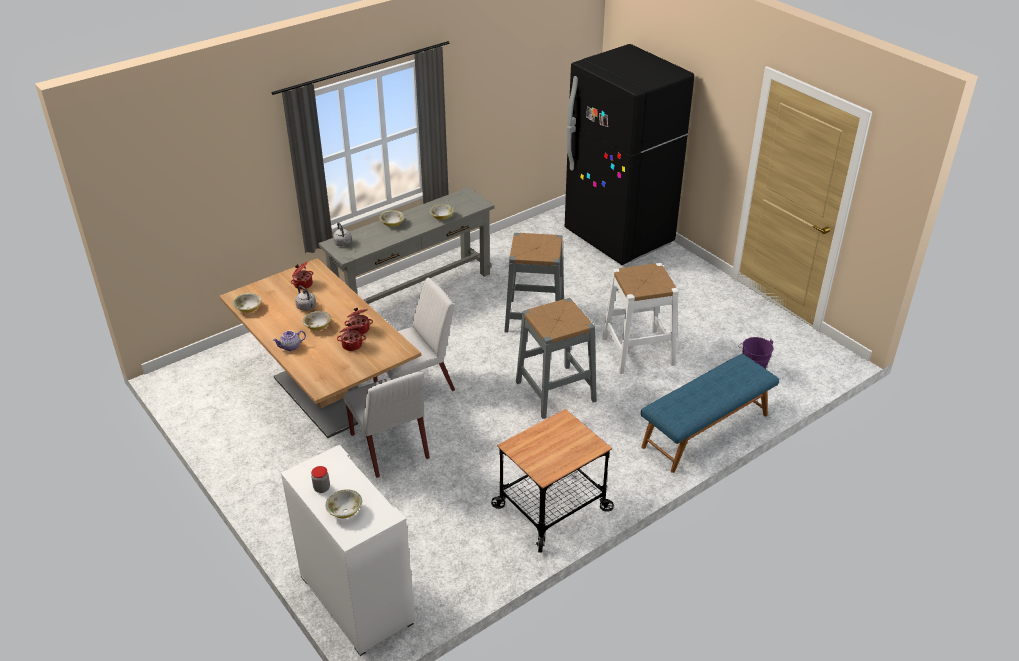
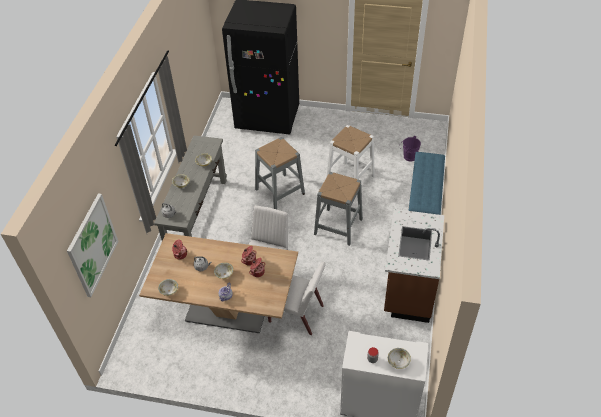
camera: 40 degrees left, 10 degrees up
(188, 196) = (92, 245): none -> picture
(552, 509) = (408, 288): cart -> brown counter

